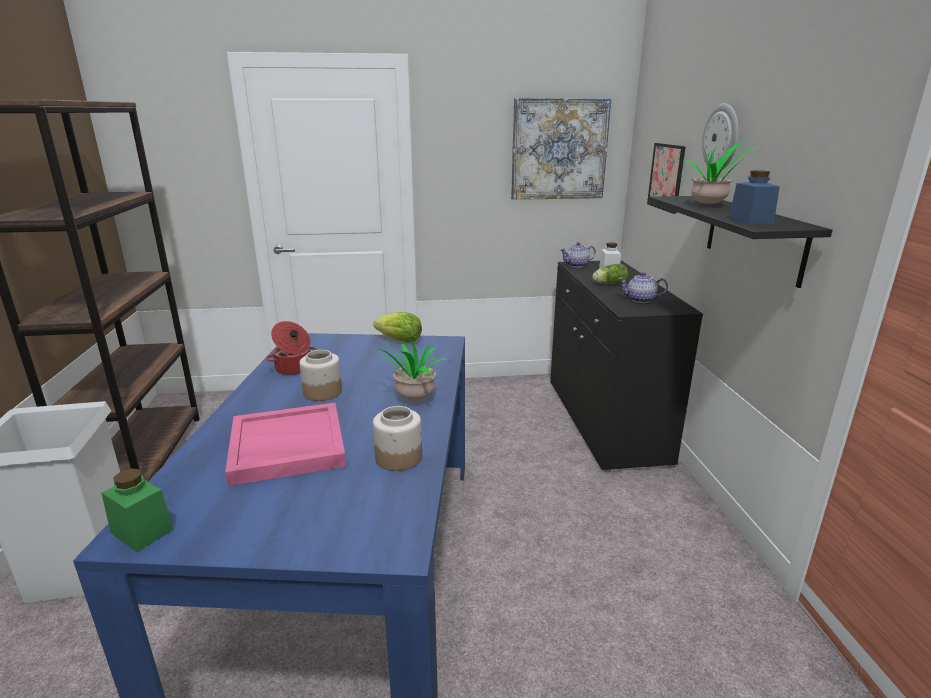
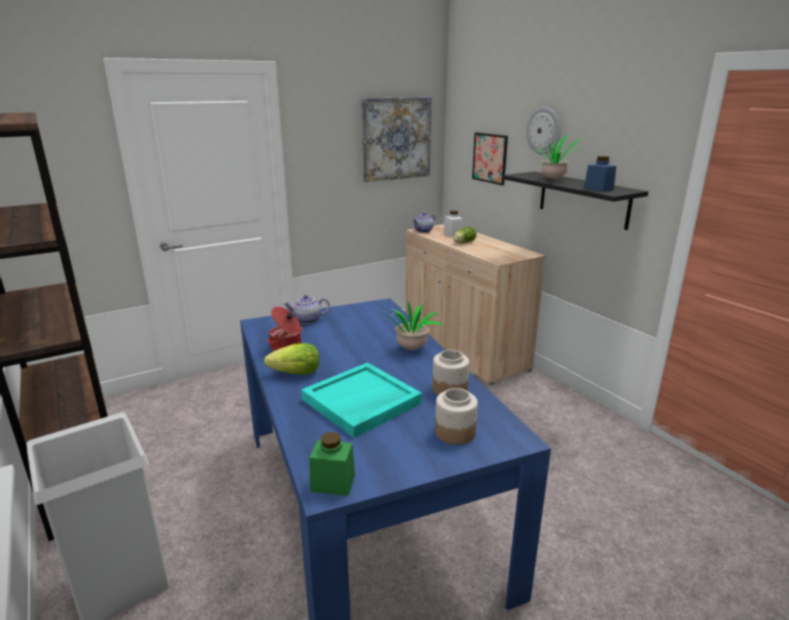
camera: 25 degrees left, 0 degrees up
(286, 447) = (361, 402): pink tray -> turquoise tray
(322, 392) = (335, 359): jar -> jar (454, 433)
(400, 340) = (345, 310): lettuce -> lettuce (296, 373)
(604, 420) = (464, 349): black cabinet -> beige cabinet
(640, 300) = (498, 251): teapot -> teapot (307, 320)

